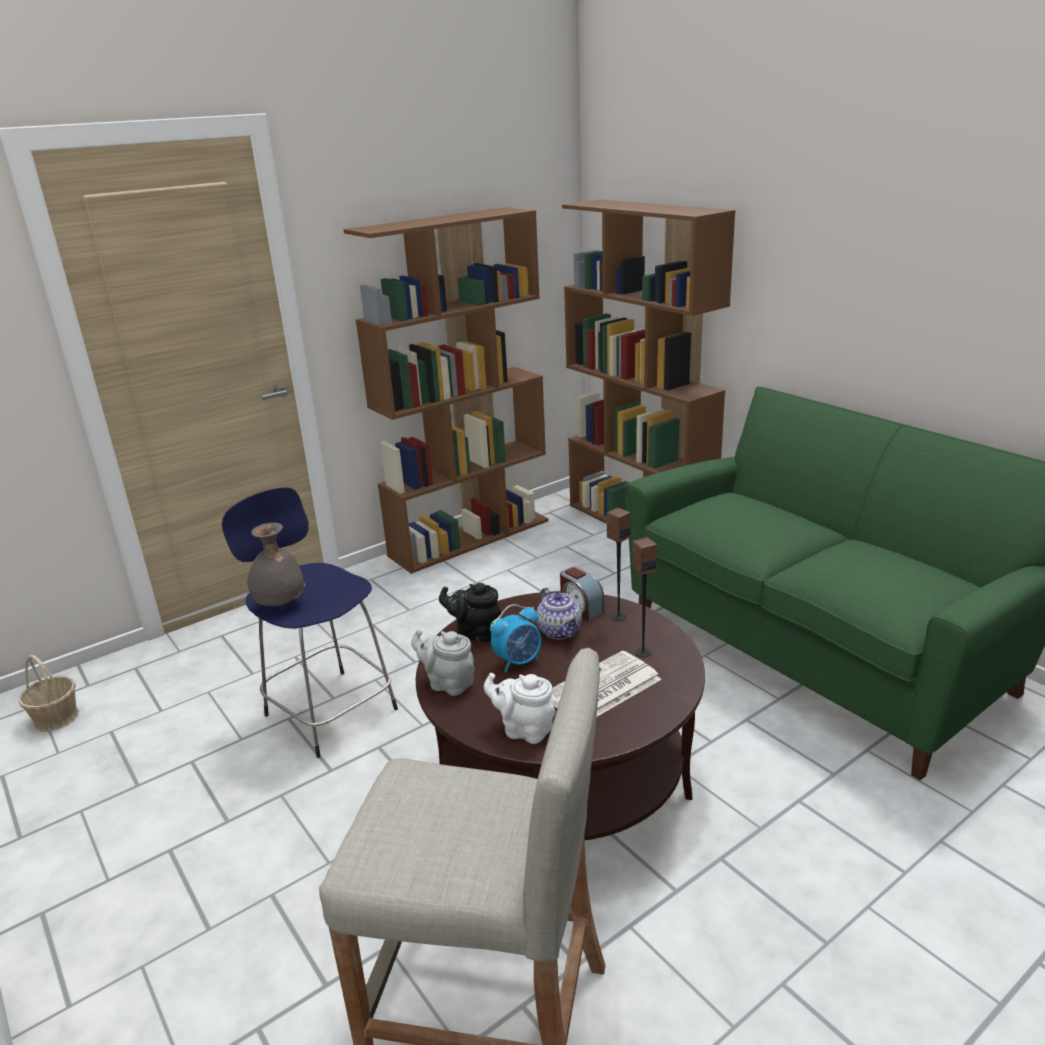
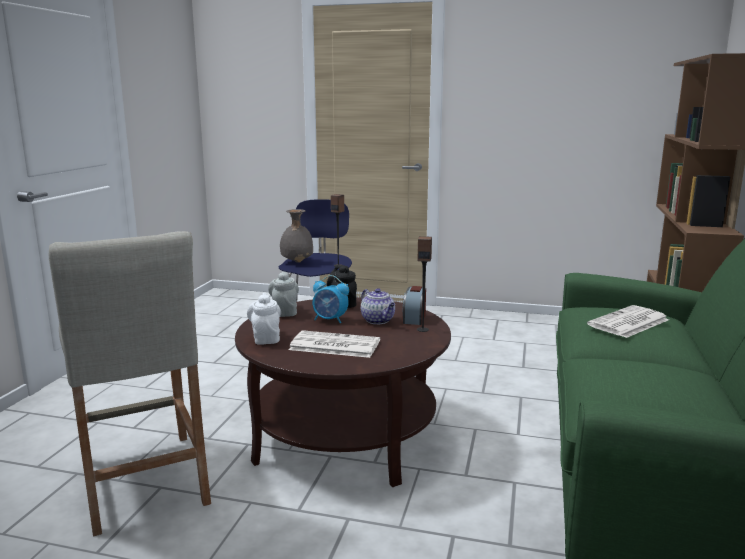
camera: 50 degrees right, 10 degrees down
(56, 718) = (236, 304): basket -> none
(470, 537) = (535, 320): brown bookcase -> none
(560, 631) = (378, 320): teapot -> teapot turned 60 degrees counterclockwise
(643, 652) = (392, 345): speaker -> speaker (338, 265)
(751, 517) = (628, 323): none -> newspaper

